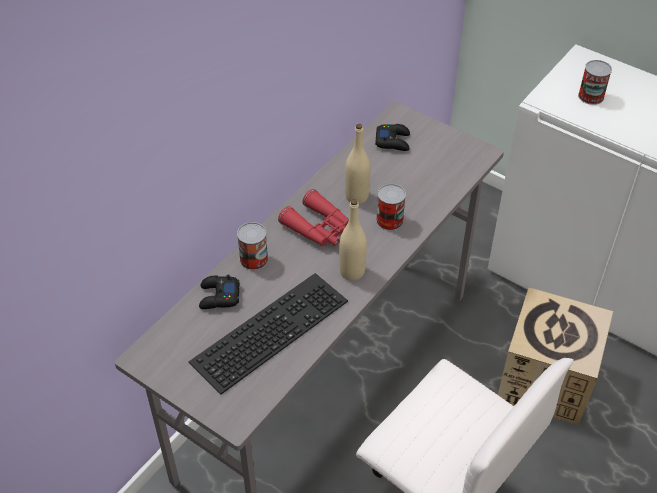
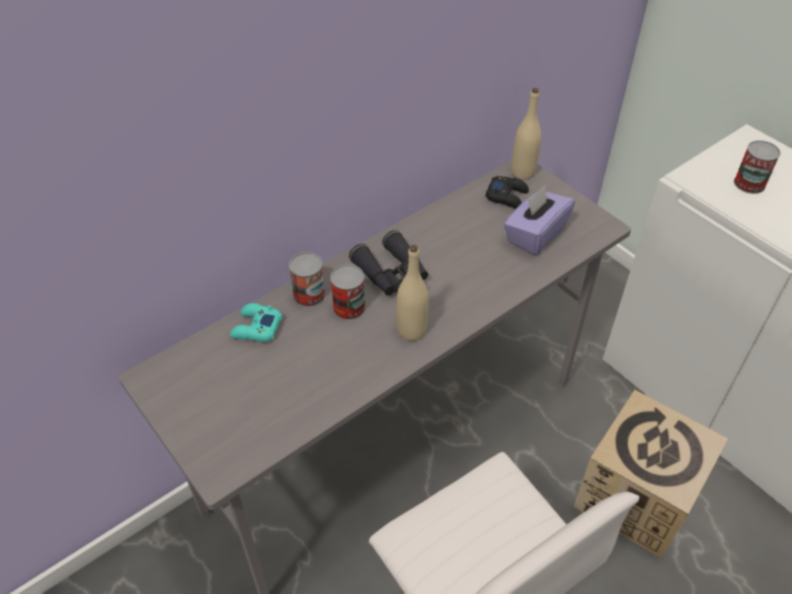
camera: 15 degrees right, 0 degrees up
(219, 296) = (256, 328): black game controller -> turquoise game controller
(269, 328) = (297, 375): keyboard -> none
(319, 228) = (393, 275): red binoculars -> black binoculars
(356, 197) = (446, 249): beige bottle -> beige bottle (522, 172)
(389, 220) = (474, 281): can -> can (349, 307)
(427, 171) = (535, 235): none -> purple tissue box

